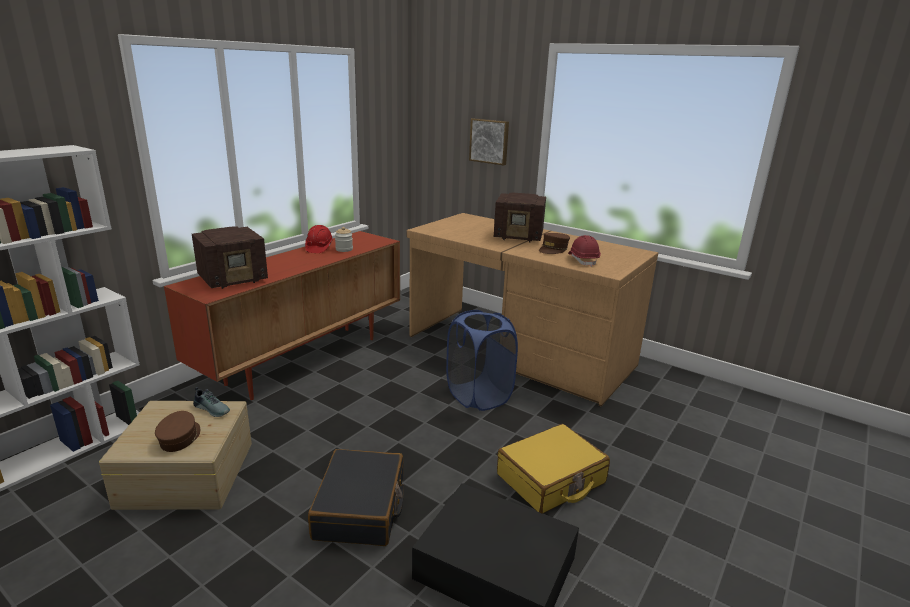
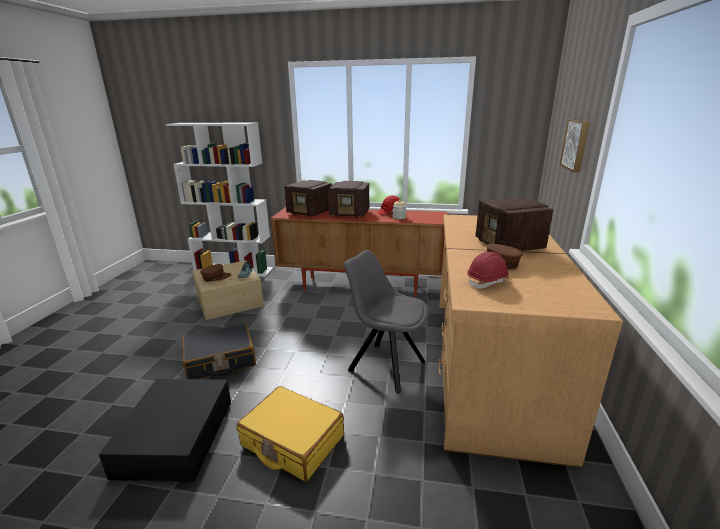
camera: 65 degrees right, 0 degrees up
(285, 263) = (350, 214): none -> radio
(478, 396) = (386, 366): blue laundry basket -> grey chair

